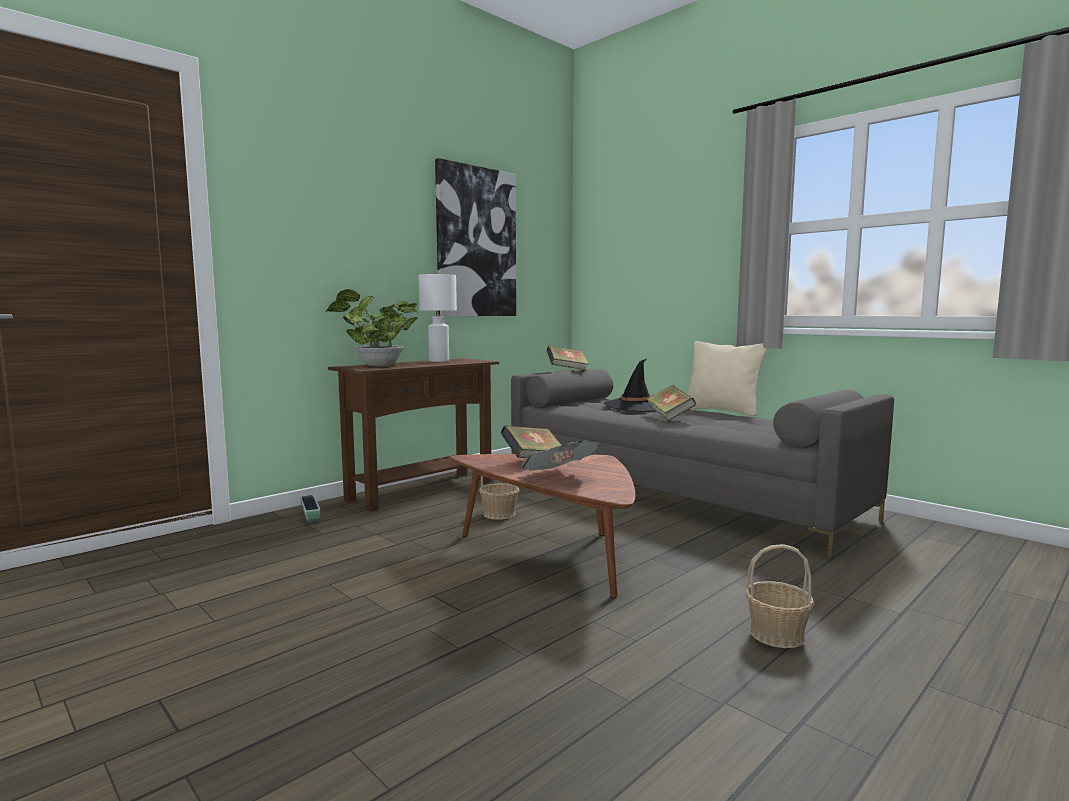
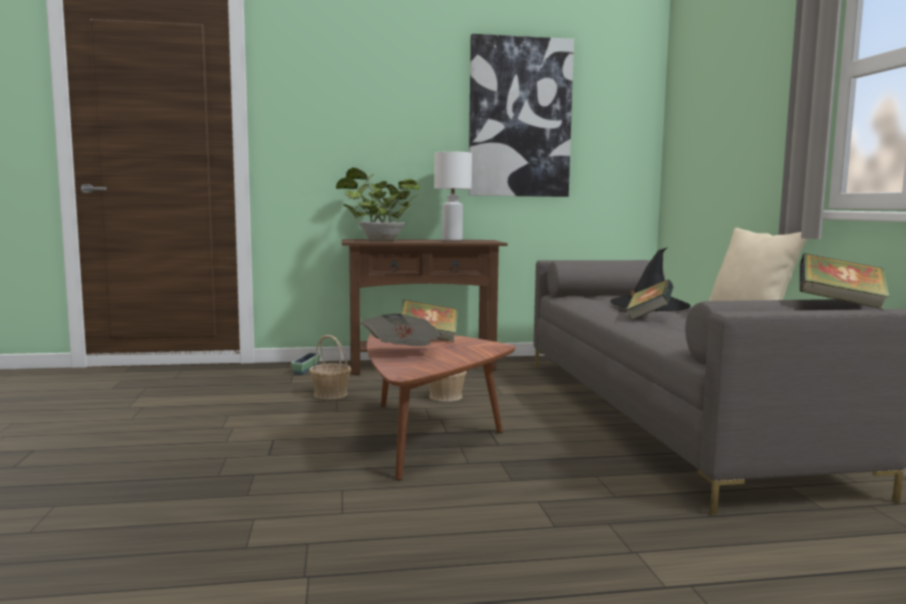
camera: 35 degrees right, 0 degrees up
(567, 370) = (607, 259): book -> book (840, 305)
(777, 634) = (473, 552): basket -> basket (330, 394)

